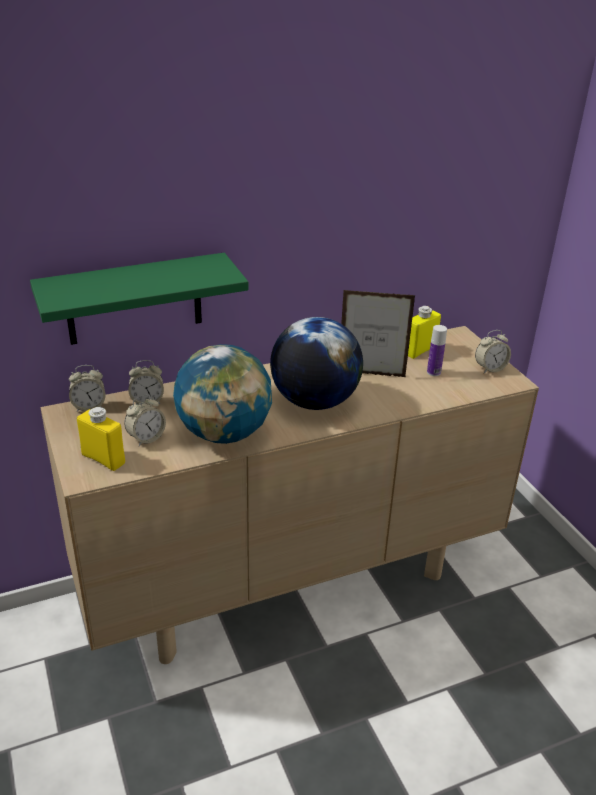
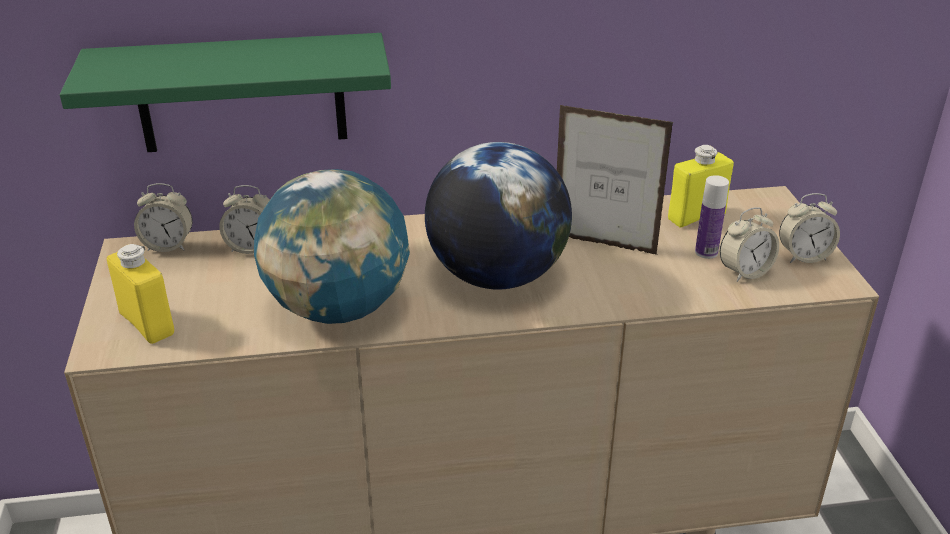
camera: 15 degrees right, 0 degrees up
(146, 438) = (222, 301): alarm clock -> alarm clock (744, 272)

